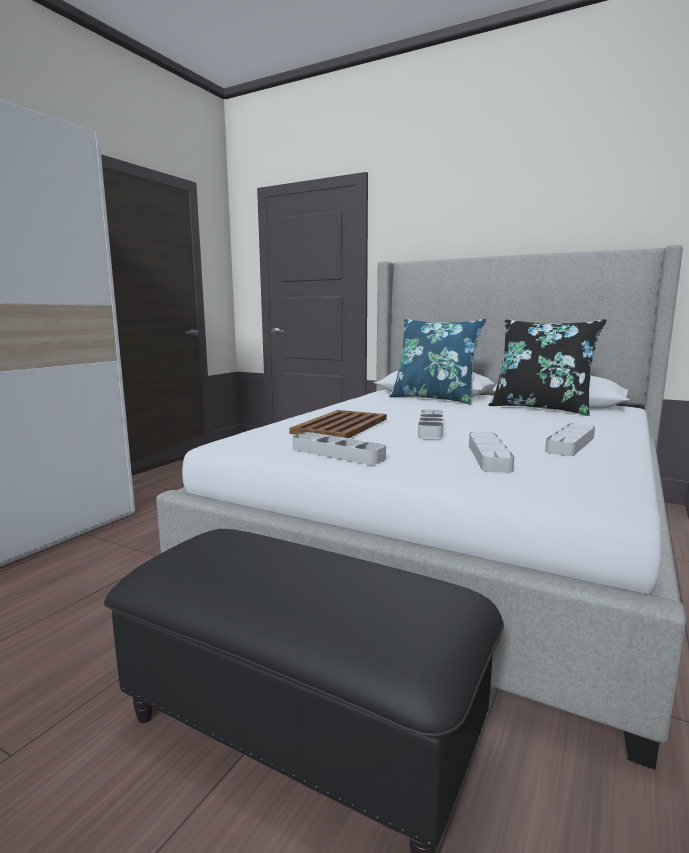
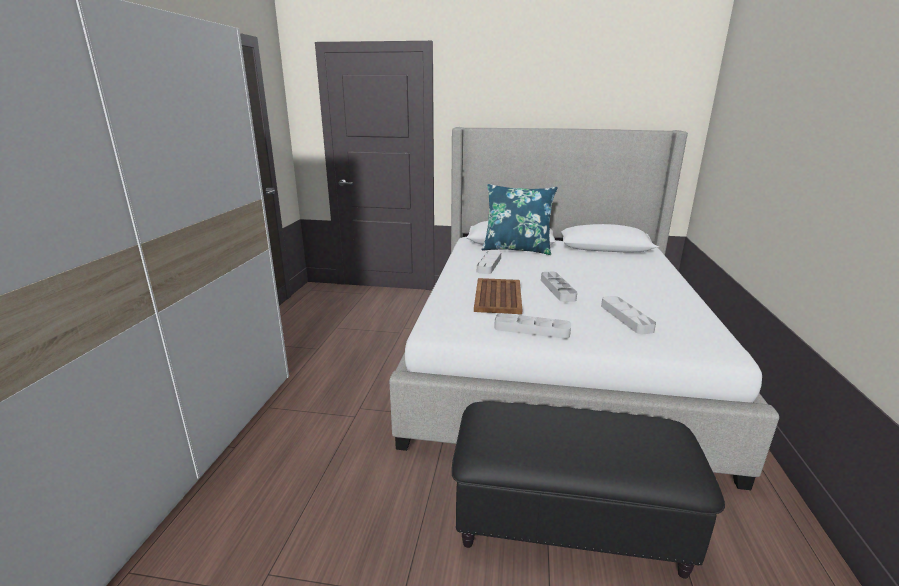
camera: 20 degrees left, 10 degrees up
(541, 408) = (600, 255): black pillow -> none
(570, 444) = (657, 296): grey tray -> grey tray (489, 265)

